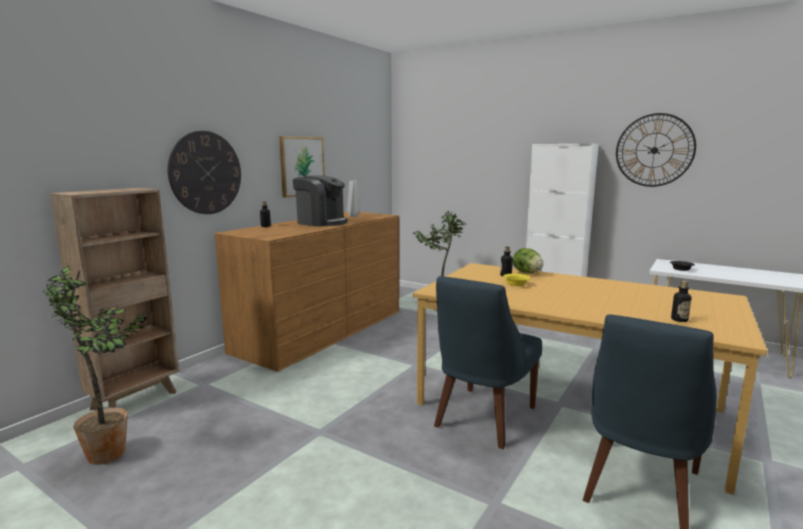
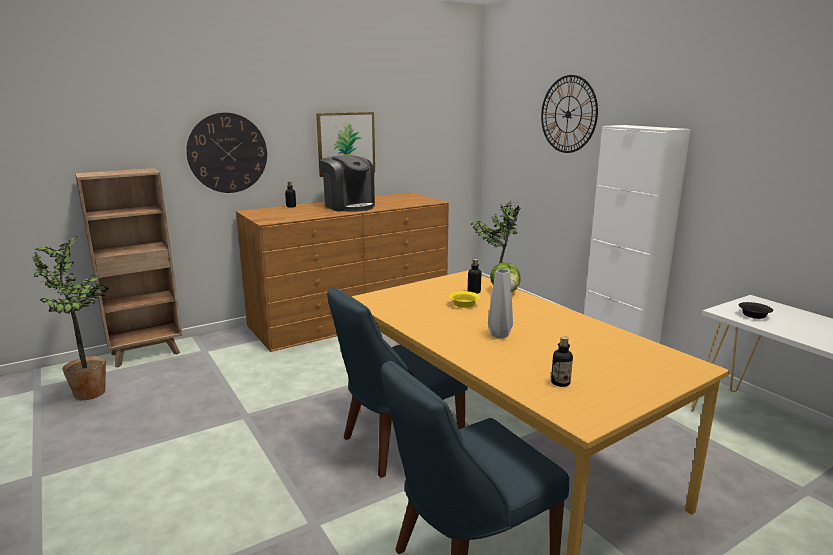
camera: 25 degrees right, 5 degrees up
(354, 216) = (398, 200): grey vase -> grey vase (500, 336)
(654, 150) = (760, 142): wall clock -> wall clock (568, 114)

